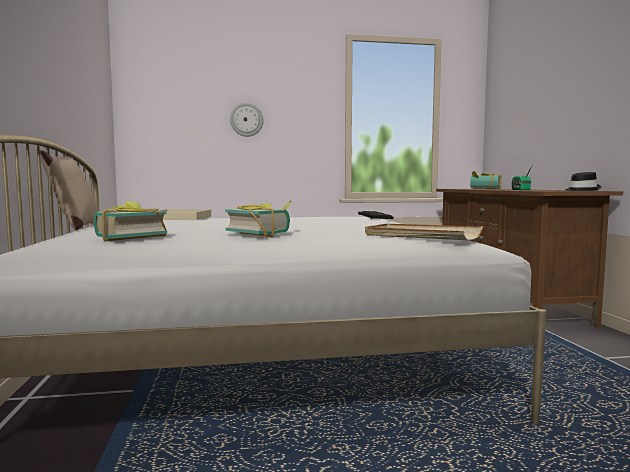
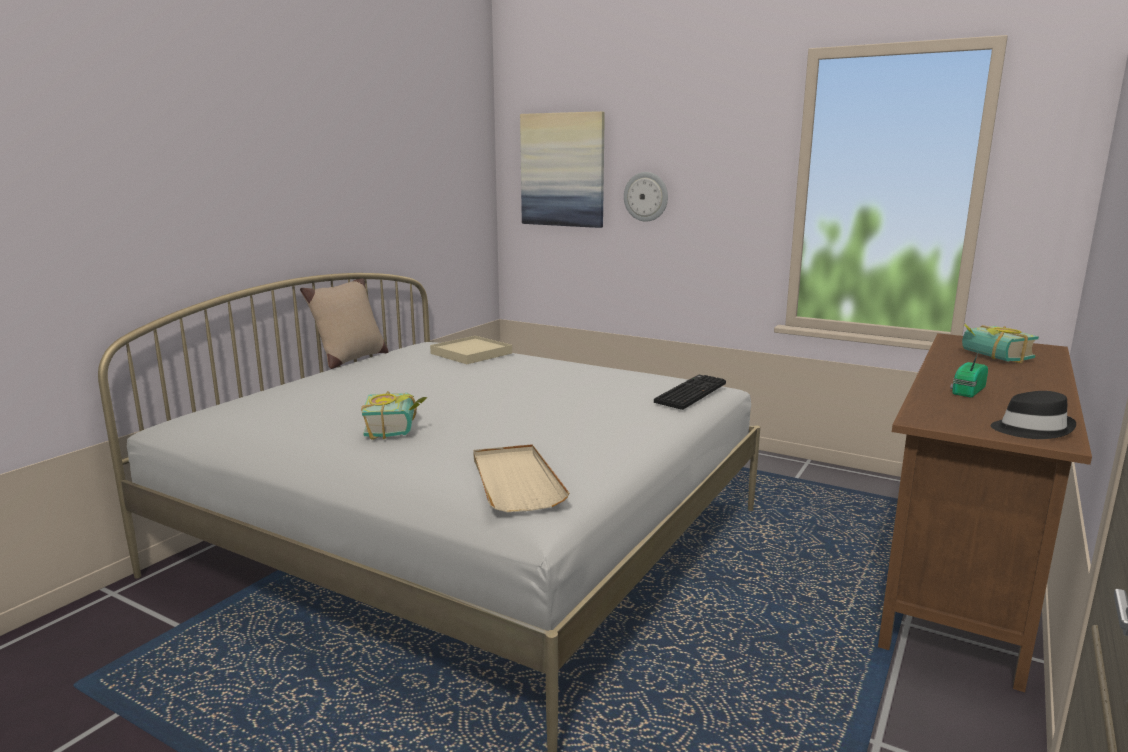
camera: 40 degrees right, 10 degrees up
(128, 238) = (291, 409): book -> none
(177, 100) = (563, 170): none -> picture

